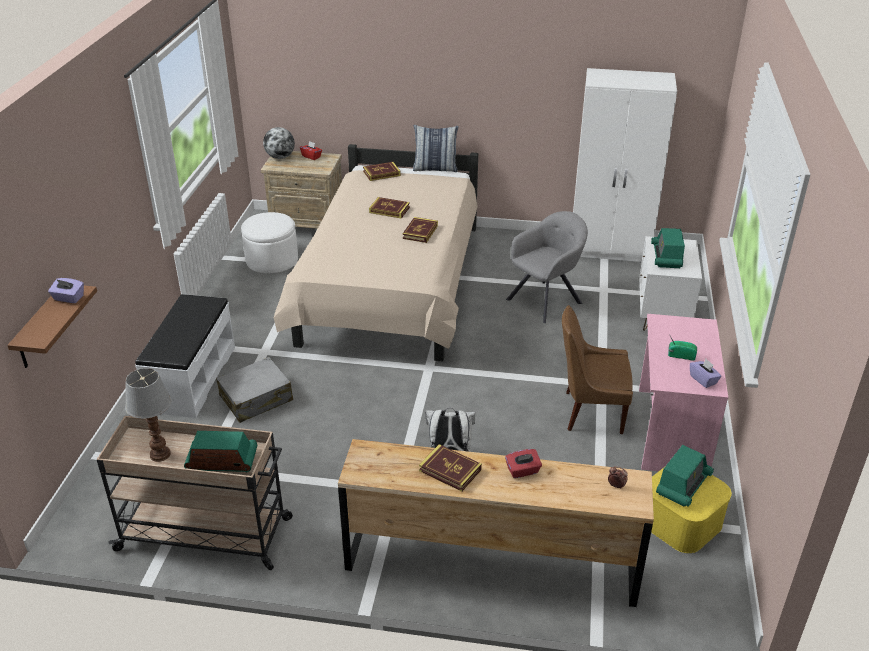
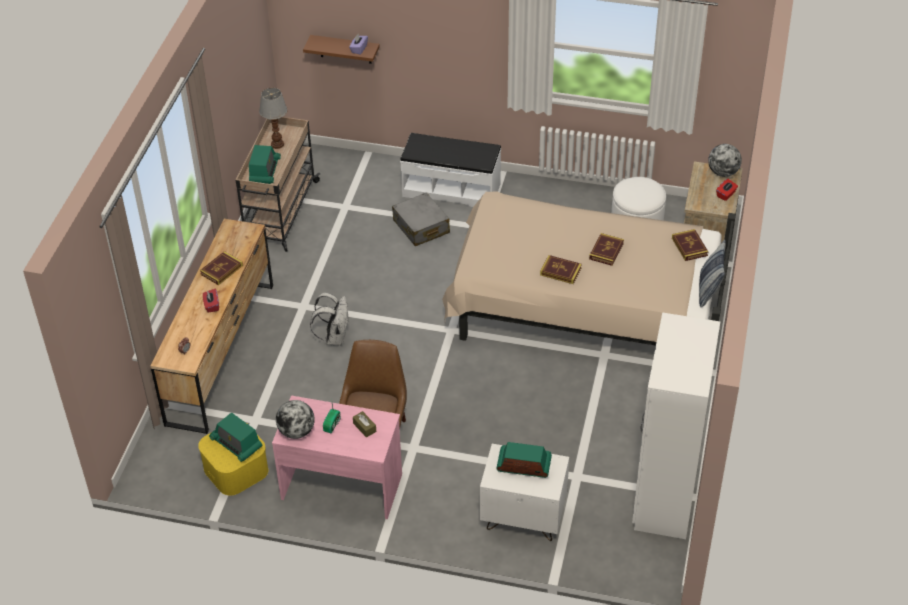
camera: 95 degrees right, 10 degrees up
(546, 300) = (558, 425): grey armchair -> none
(676, 334) = (364, 427): none -> brown tissue box
(703, 380) = (296, 431): purple tissue box -> globe

